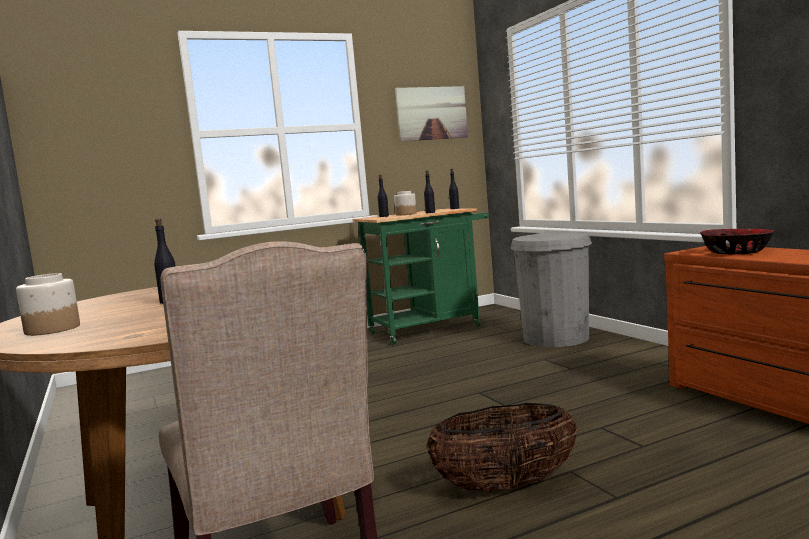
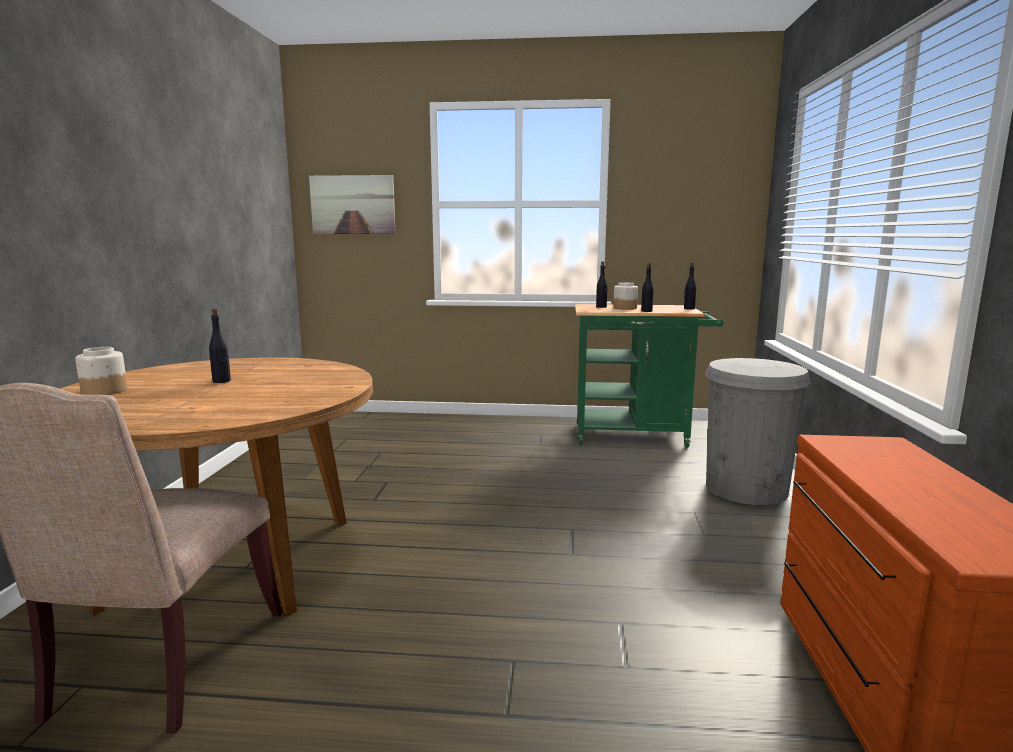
camera: 30 degrees right, 5 degrees up
(431, 113) = (699, 192): picture -> picture (353, 204)
(506, 485) = (438, 647): basket -> none
(736, 252) = (880, 463): bowl -> none

